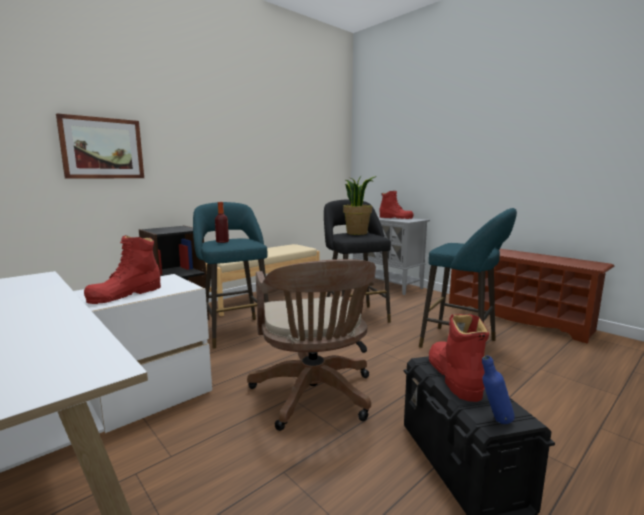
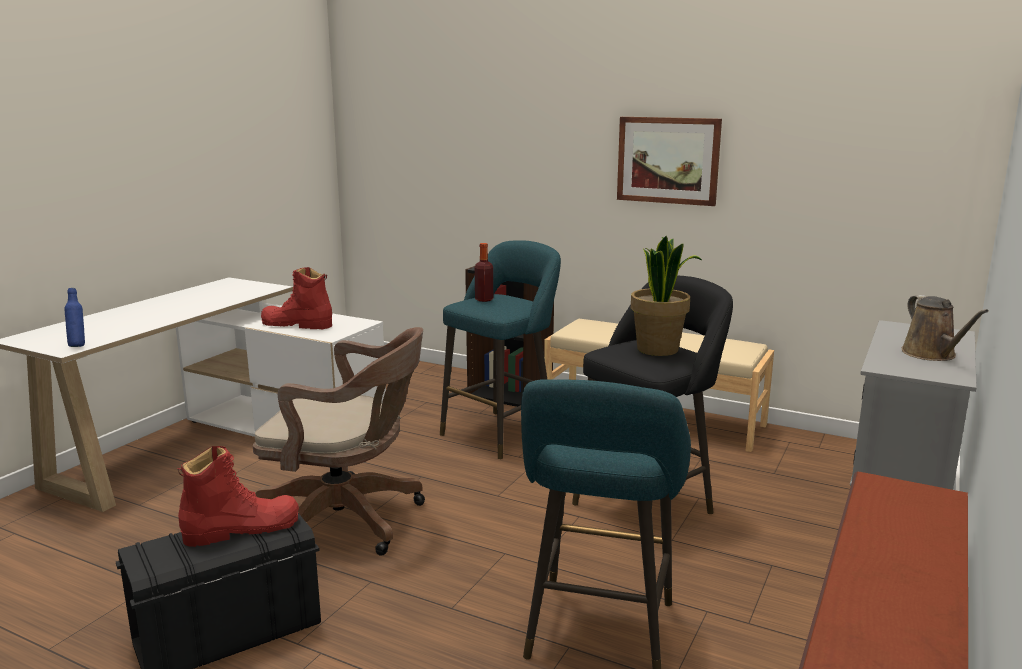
camera: 70 degrees right, 5 degrees up
(102, 148) = (473, 149): picture -> picture (668, 160)
(315, 397) = (348, 520): brown office chair -> brown office chair turned 135 degrees counterclockwise
(396, 218) = (932, 355): red boot -> brown watering can
(494, 421) = (144, 552): blue bottle -> blue bottle (78, 346)

